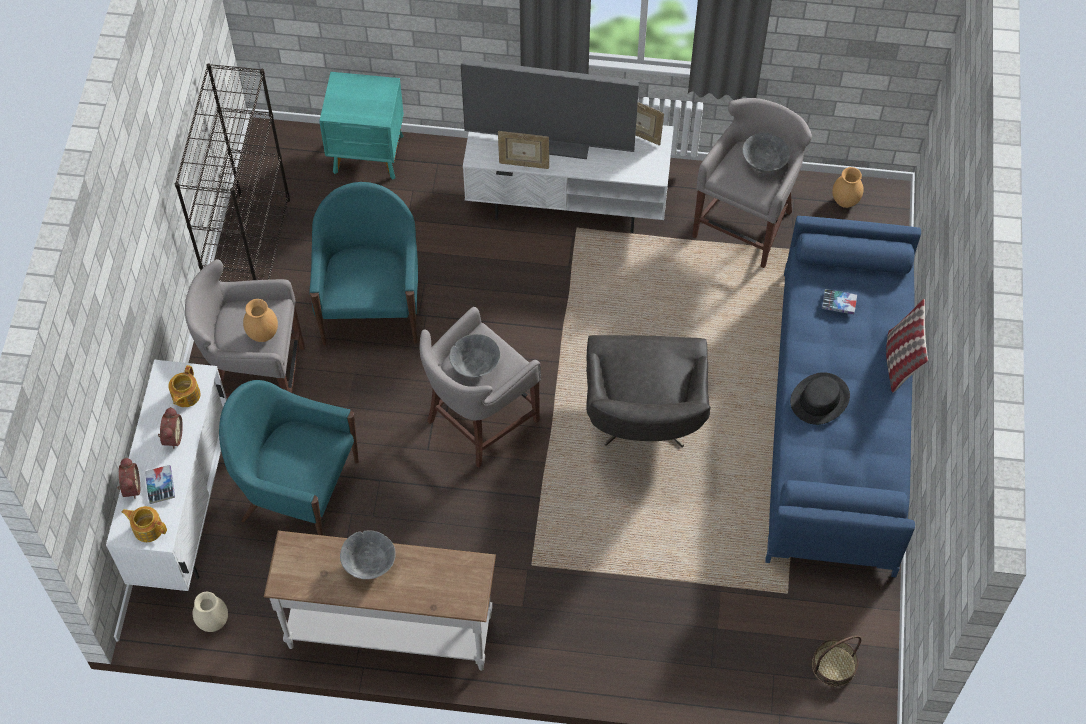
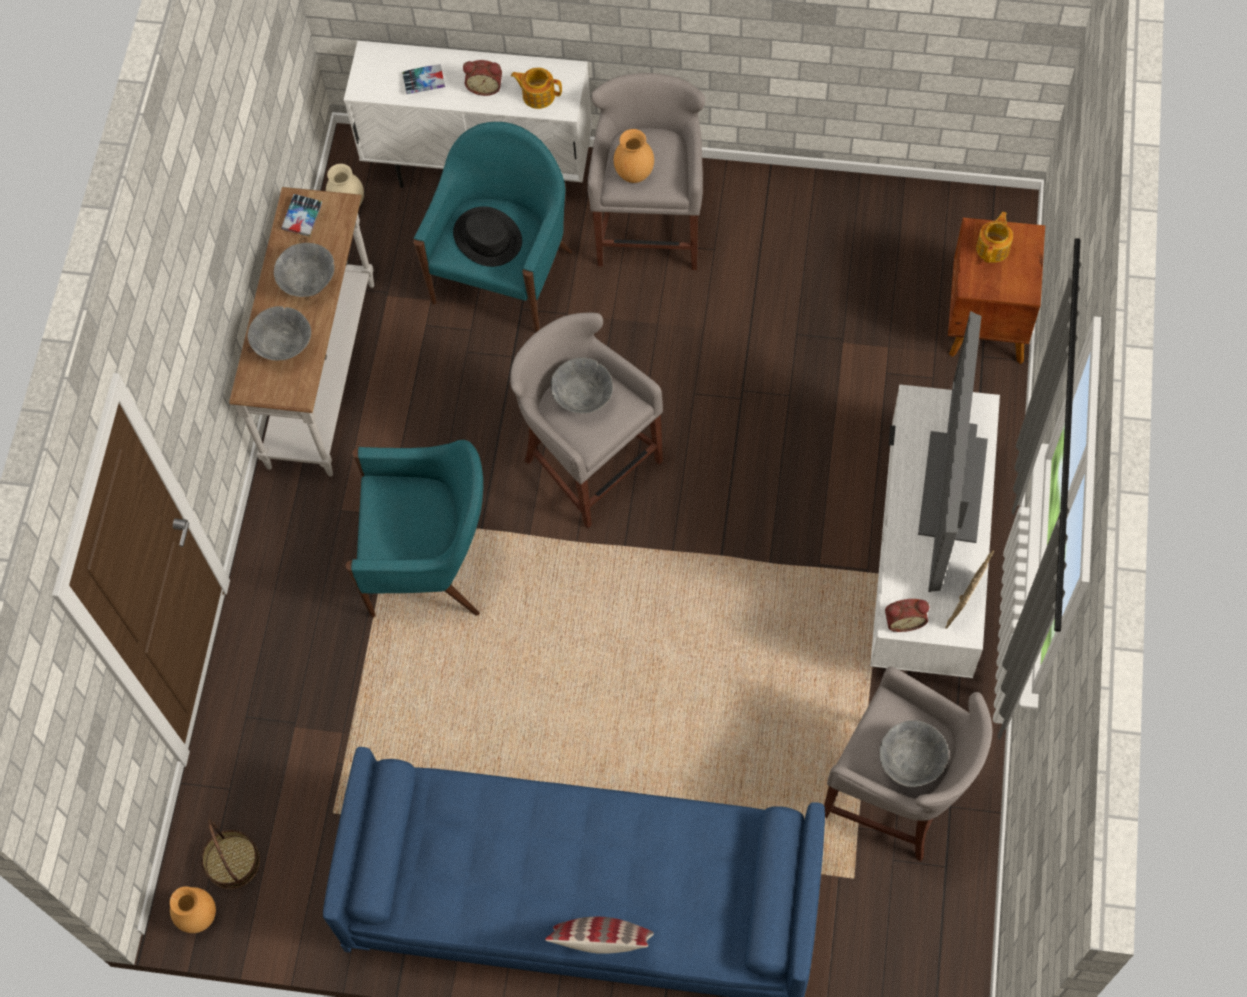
camera: 95 degrees right, 5 degrees up
(130, 487) = (424, 55): alarm clock -> alarm clock (904, 620)
(147, 528) = (374, 75): teapot -> teapot (993, 248)
(250, 252) = (831, 205): black bookcase -> none
(369, 155) = (986, 325): turquoise nightstand -> brown nightstand
(371, 306) = (753, 338): turquoise armchair -> turquoise armchair (431, 560)
(432, 580) = (284, 347): none -> grey bowl
(523, 164) = (906, 457): picture frame -> none
(643, 424) = (578, 650): grey armchair -> none
(819, 399) = (544, 827): black hat -> black hat (488, 237)
(839, 303) = (697, 867): book -> book (302, 218)
(845, 201) = (942, 941): brown vase -> brown vase (198, 917)

